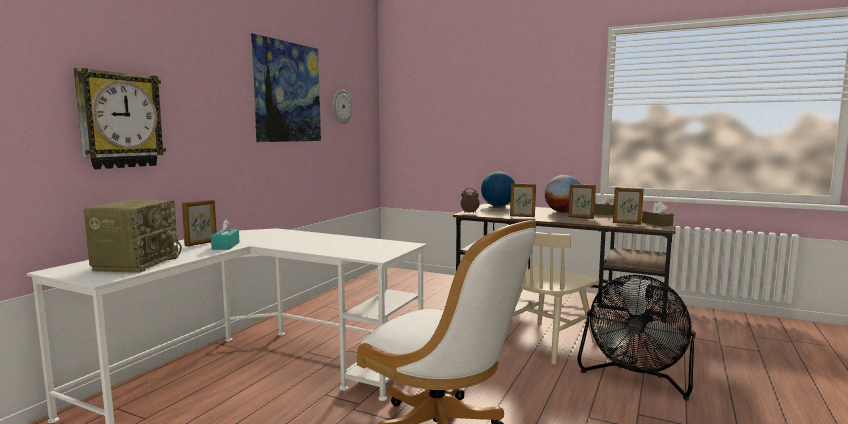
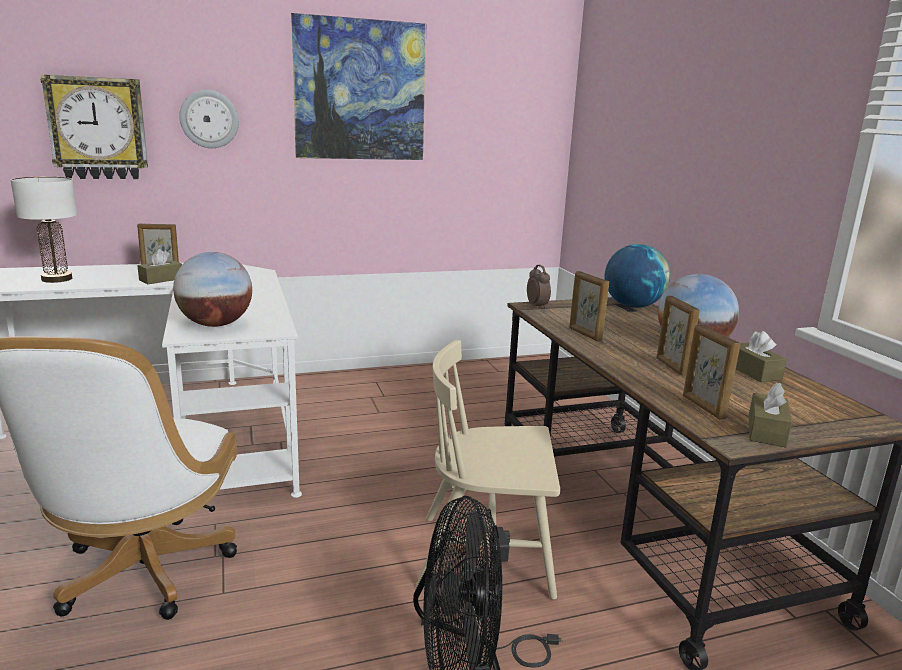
camera: 45 degrees right, 10 degrees up
(136, 263) = (57, 279): radio -> table lamp
(226, 246) = (161, 279): turquoise tissue box -> brown tissue box
(341, 106) = (474, 110): wall clock -> wall clock (209, 119)
(370, 250) = (216, 324): none -> globe

